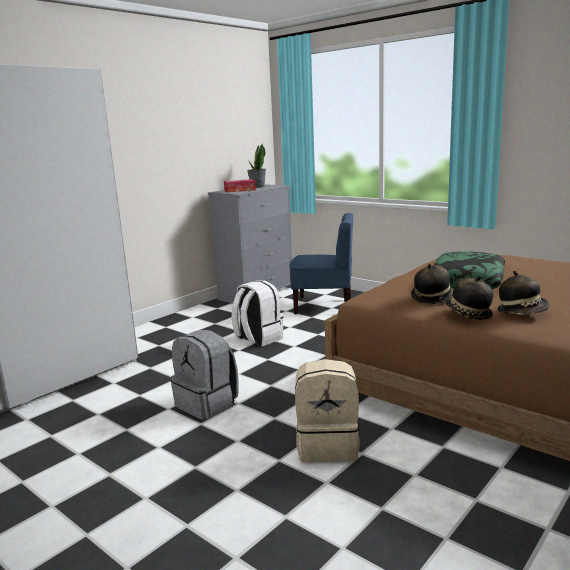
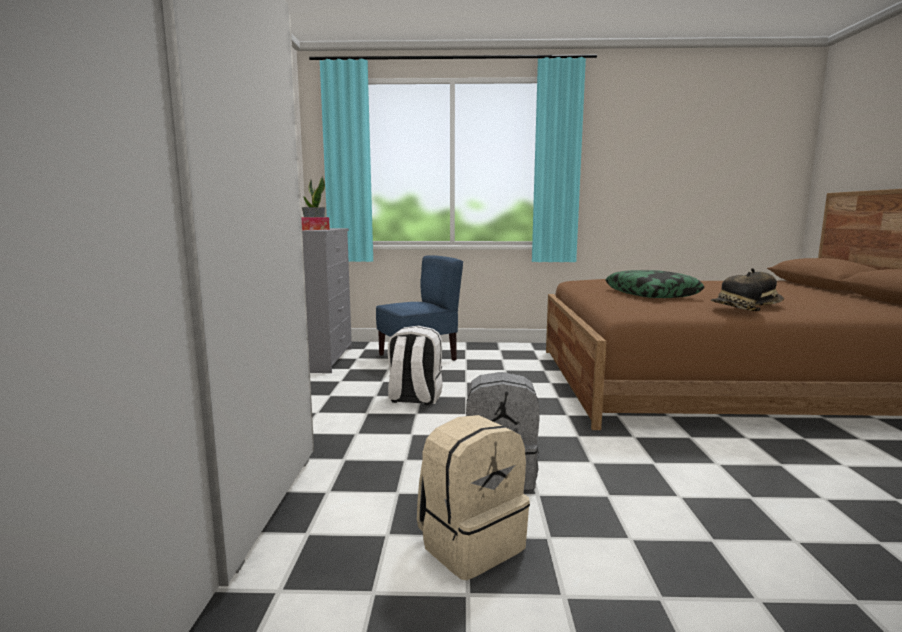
camera: 40 degrees left, 5 degrees down
(328, 446) = (684, 468): beige backpack -> beige backpack (470, 543)
(432, 298) = (674, 305): hat -> none

